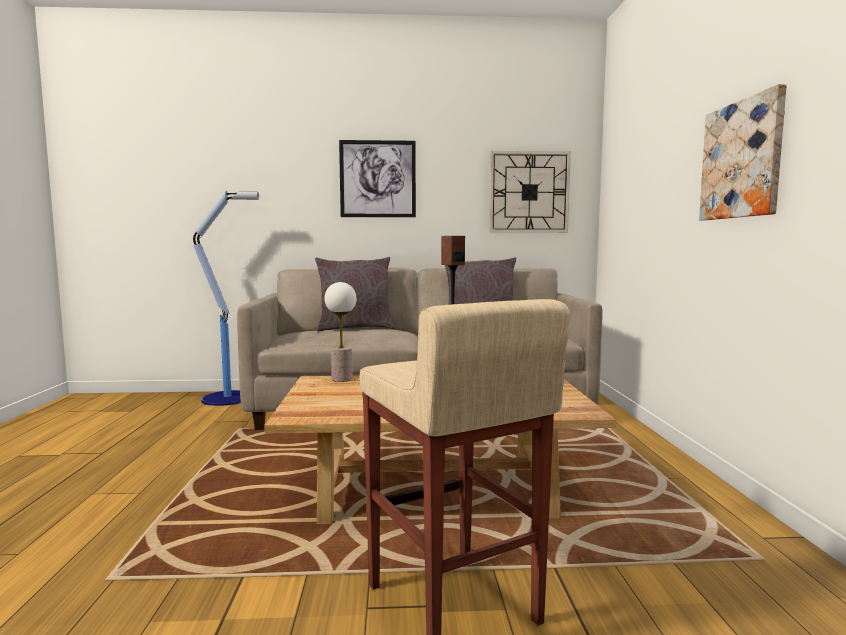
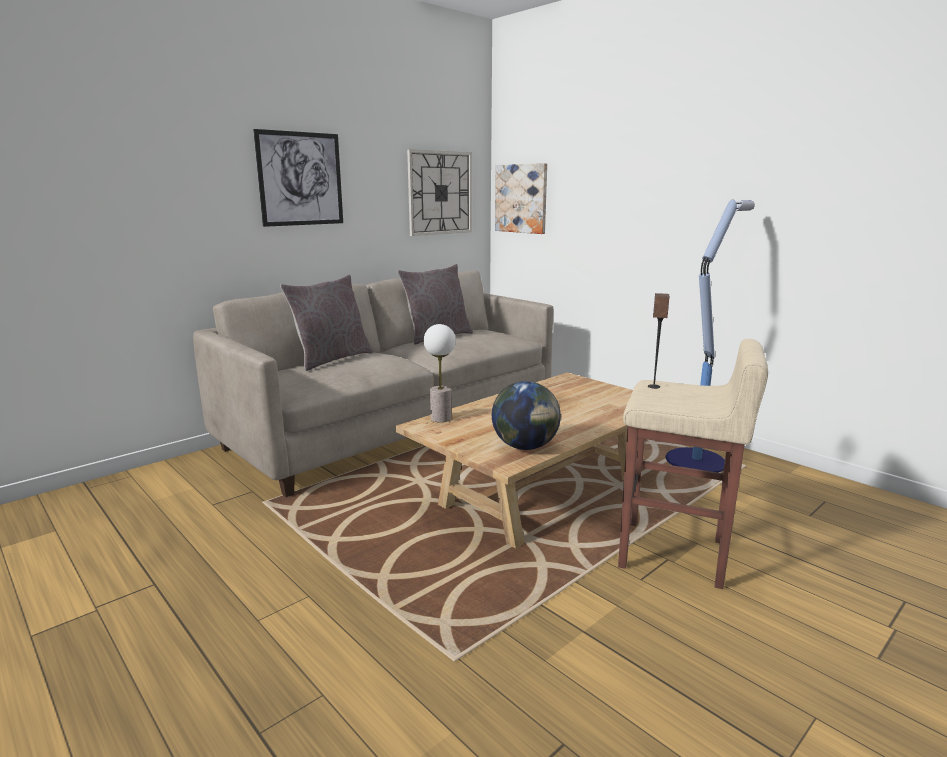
camera: 40 degrees left, 10 degrees up
(229, 398) = (165, 474): floor lamp -> floor lamp (696, 460)
(341, 410) = (525, 447): none -> globe
(742, 160) = (686, 199): picture -> picture (521, 198)

